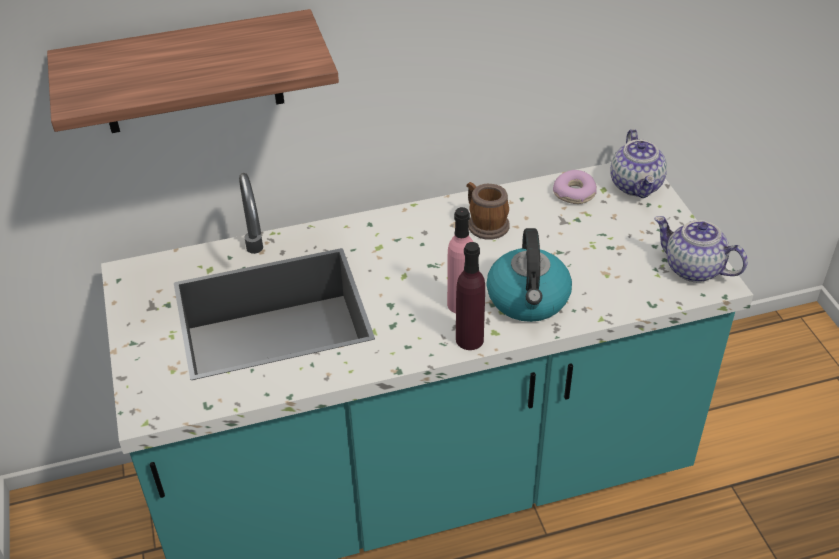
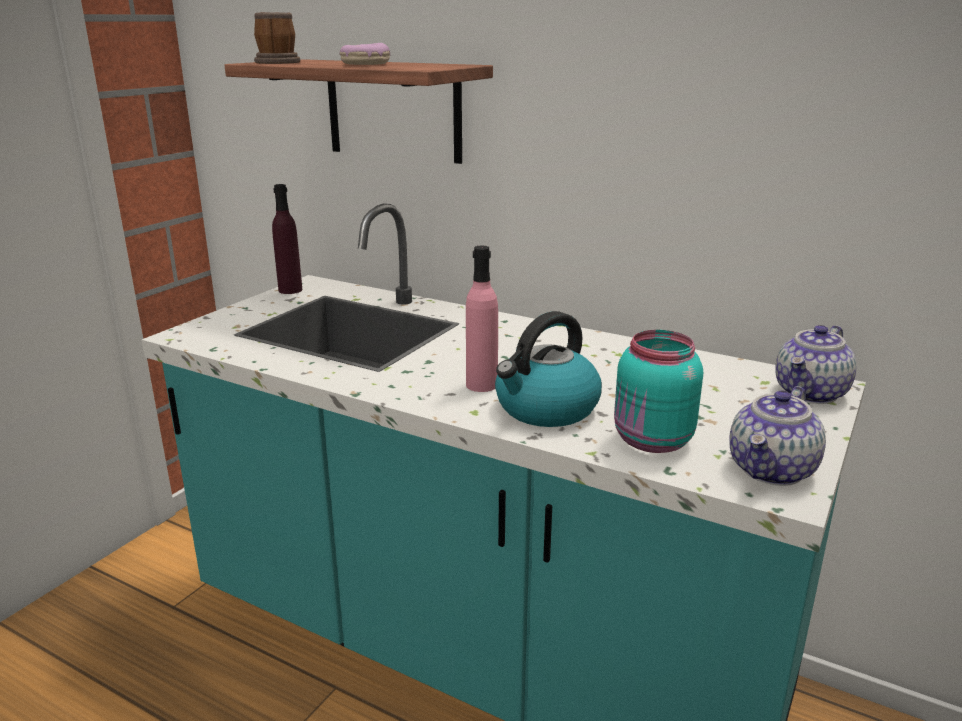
camera: 45 degrees right, 20 degrees down
(469, 339) = (445, 405): purple bottle -> purple bottle (290, 290)
(484, 224) = (599, 355): mug -> mug (279, 62)
(574, 193) = (726, 373): donut -> donut (365, 64)
(616, 287) = (652, 441): none -> turquoise jar
(692, 268) = (772, 471): teapot -> teapot turned 135 degrees counterclockwise

